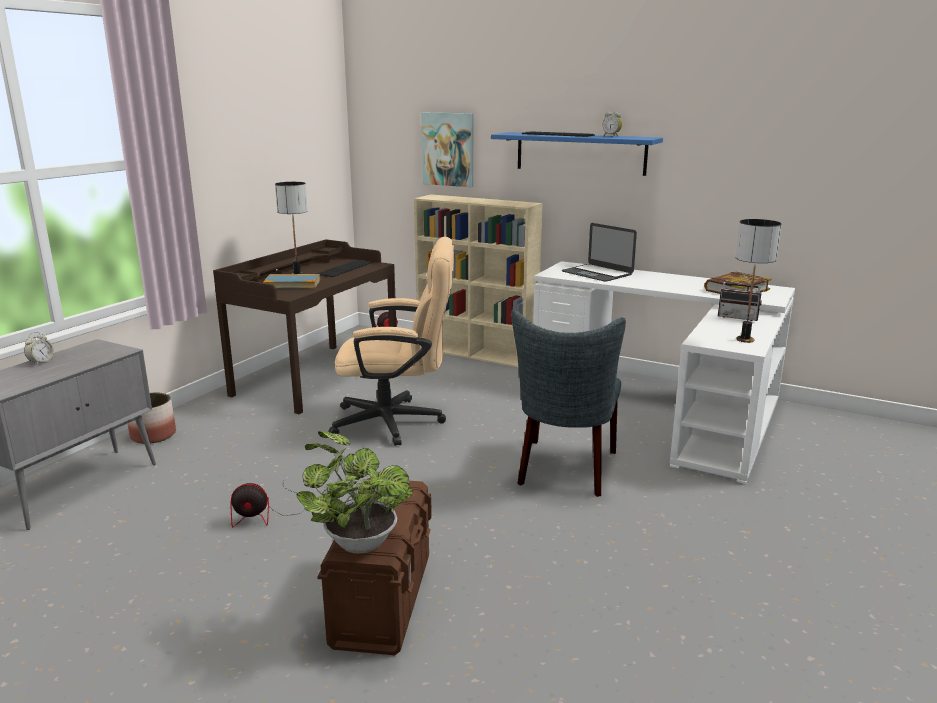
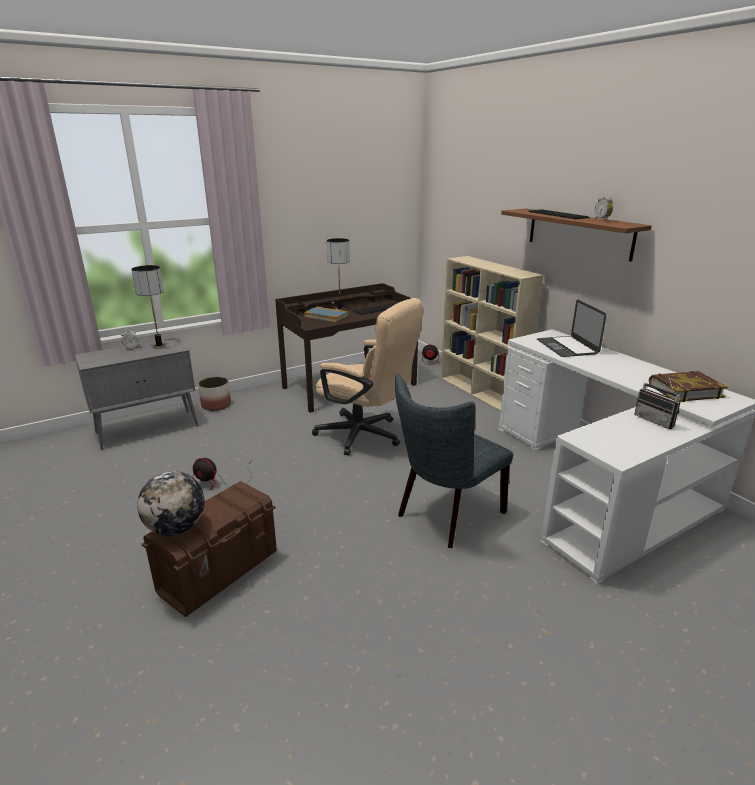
camera: 30 degrees right, 5 degrees up
(357, 541) = (176, 528): potted plant -> globe
(448, 149) = (483, 219): picture -> none
(580, 153) = (579, 233): blue shelf -> brown shelf
(744, 340) = (626, 447): table lamp -> table lamp (159, 346)

